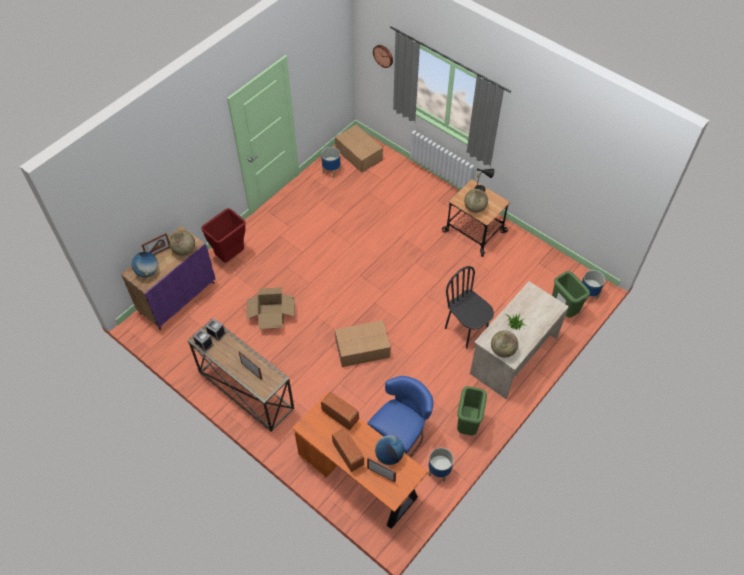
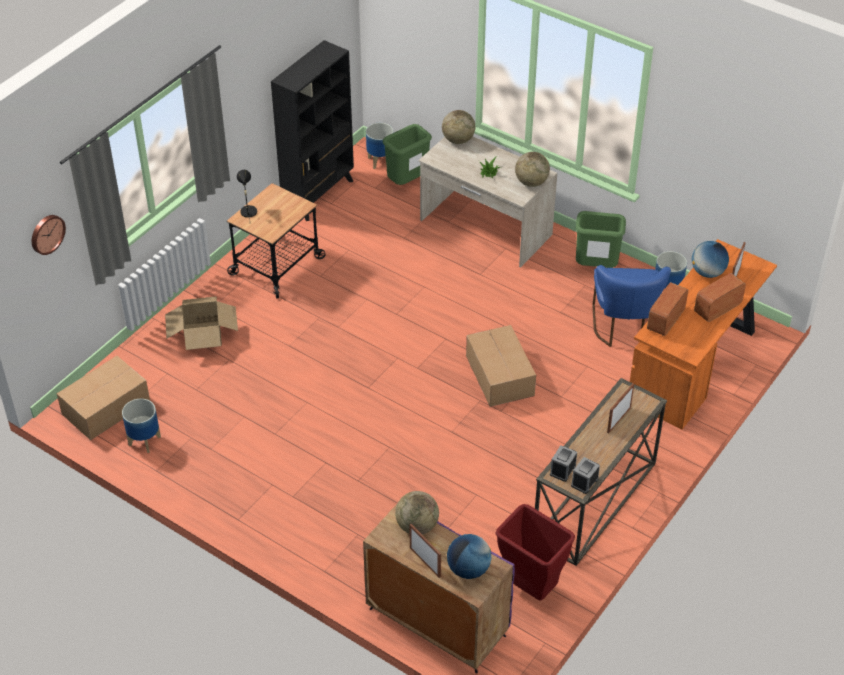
camera: 95 degrees left, 10 degrees down
(230, 257) = (342, 559): red trash can -> red trash can (531, 589)
(272, 314) = (453, 487): cardboard box -> cardboard box (203, 334)
(401, 433) = (623, 328): blue chair -> blue chair turned 120 degrees counterclockwise
(466, 330) = (452, 271): black chair -> none
(474, 208) = (285, 216): globe -> globe (458, 140)
(547, 256) = (319, 194): none -> black bookcase

